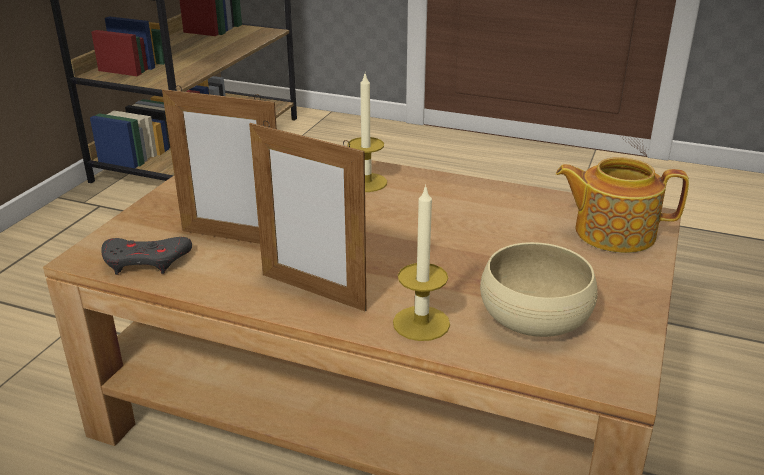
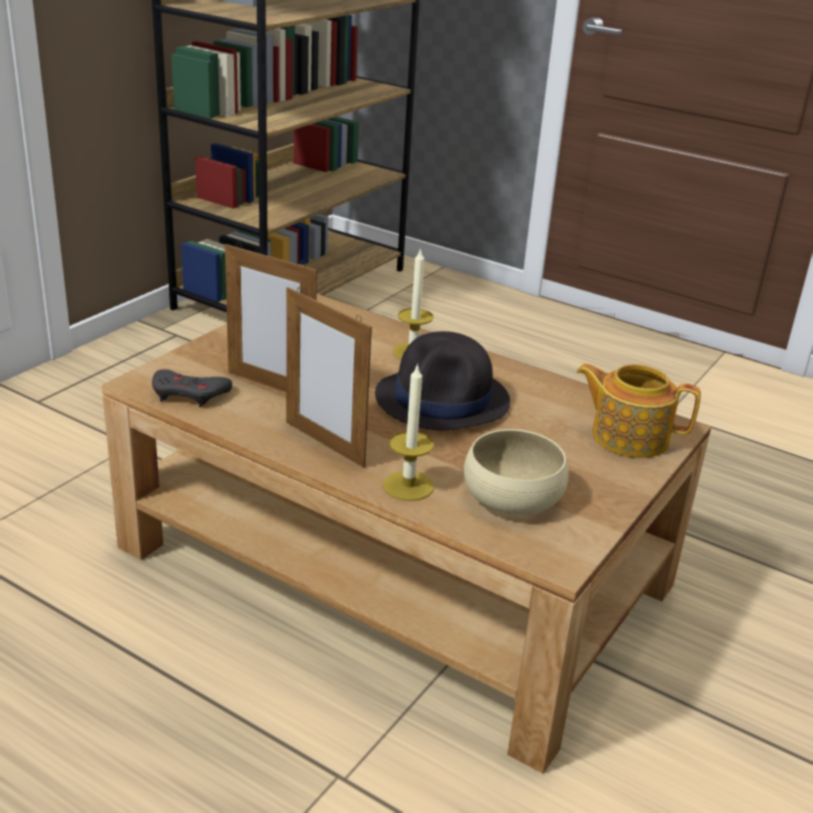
camera: 10 degrees right, 0 degrees up
(416, 225) = (443, 400): none -> black hat

